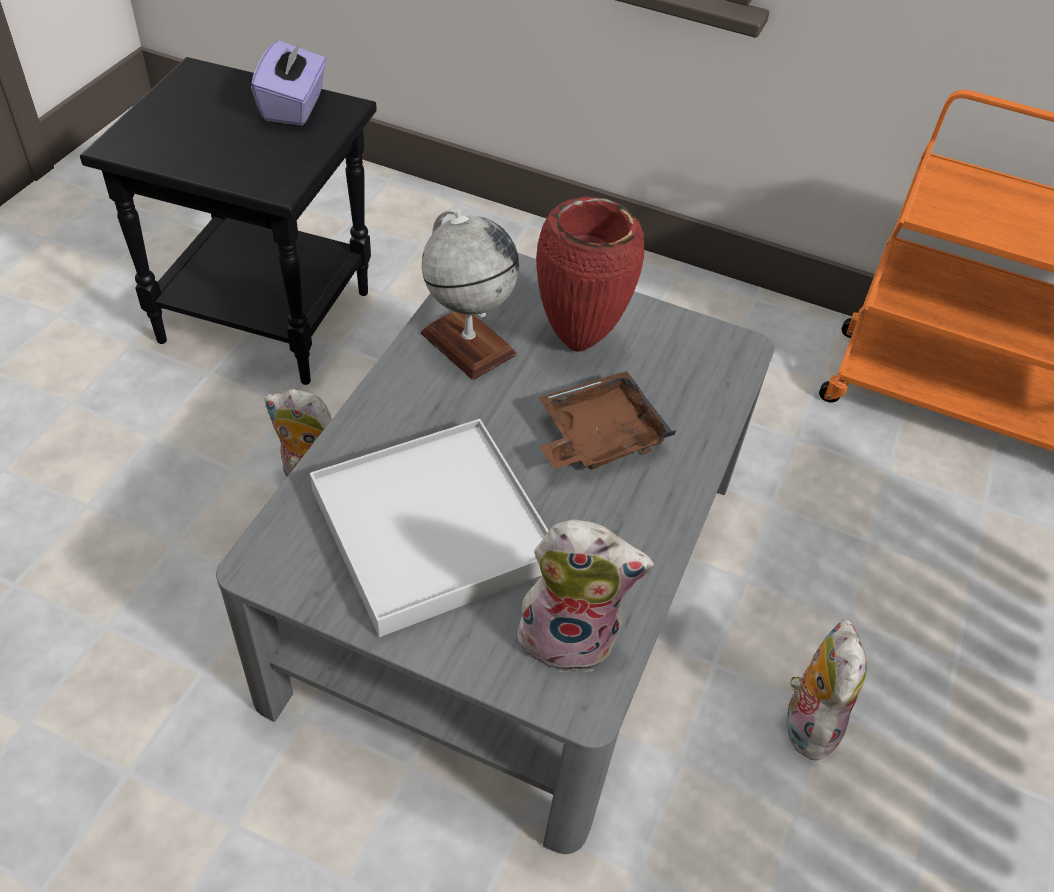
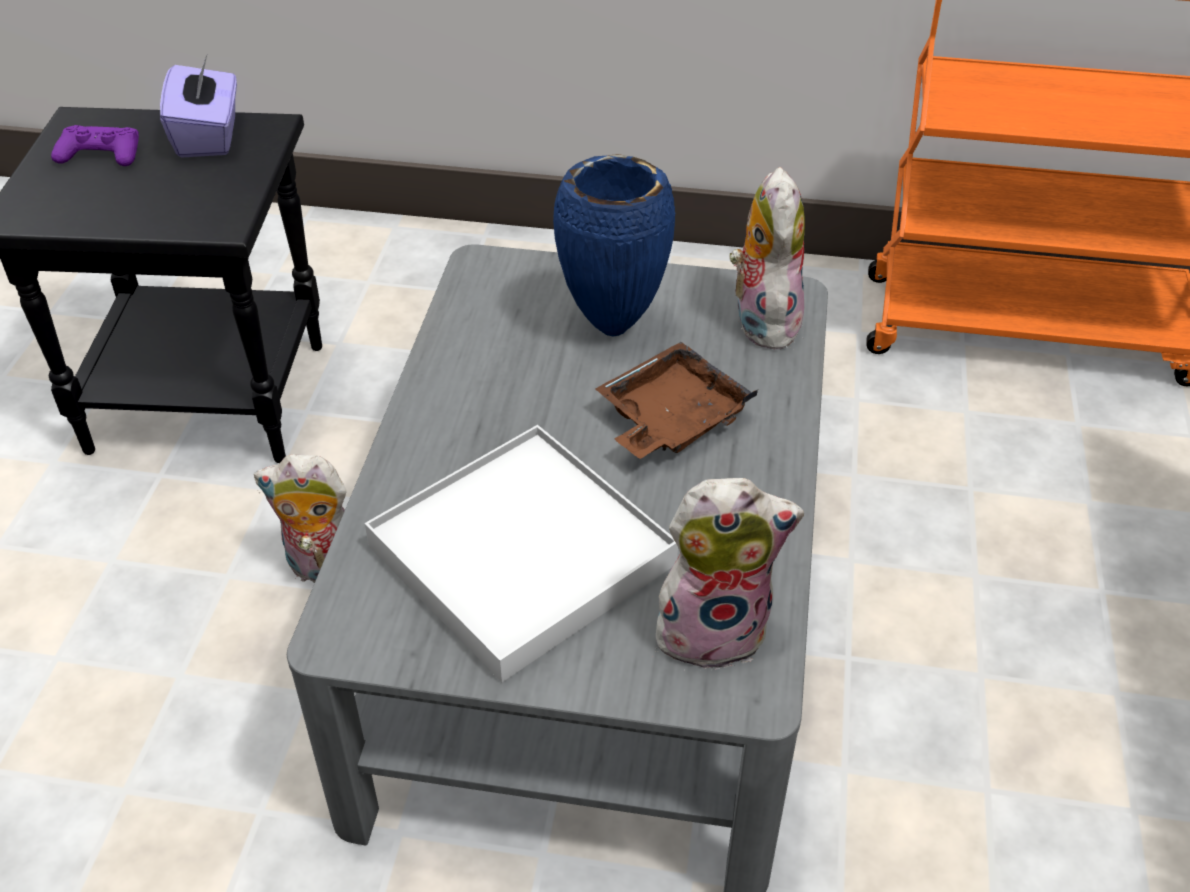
camera: 10 degrees left, 5 degrees down
(204, 105) = (101, 154): none -> purple game controller
(467, 343) = (490, 353): globe -> none
(578, 341) = (613, 325): red vase -> blue vase
(806, 720) = (966, 691): plush toy -> plush toy (761, 320)

